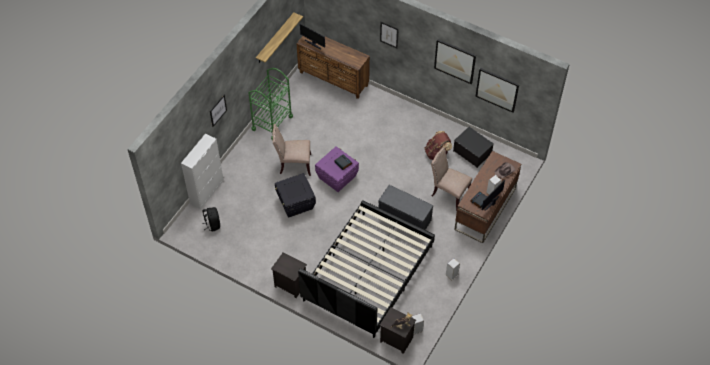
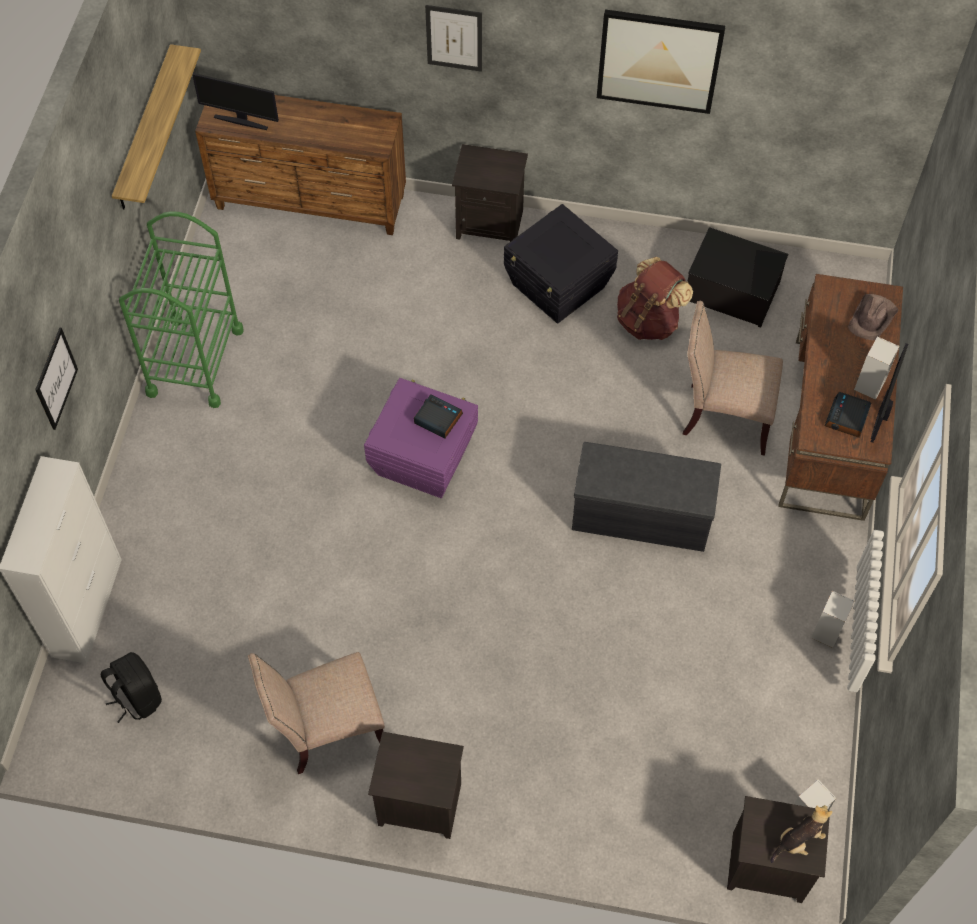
camera: 20 degrees left, 5 degrees up
(293, 165) = (296, 458): beige chair -> beige chair (328, 730)
(295, 203) = (343, 565): black storage box -> black storage box (558, 287)
(368, 273) = (611, 699): black bed -> none
(395, 104) = (491, 224): none -> black nightstand
(497, 89) = (786, 108): picture -> none

